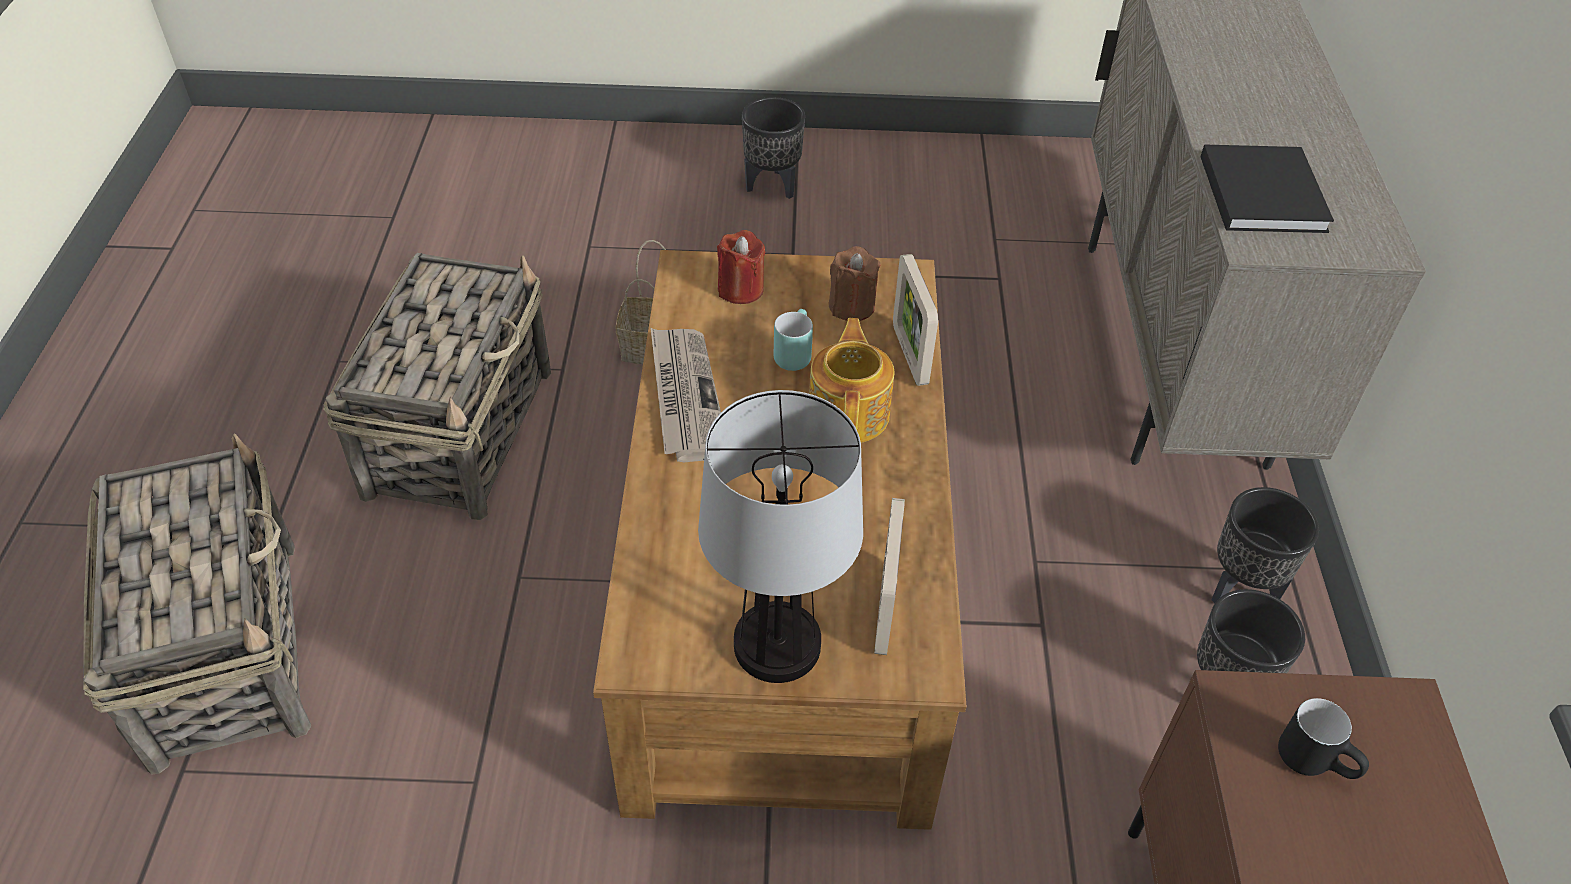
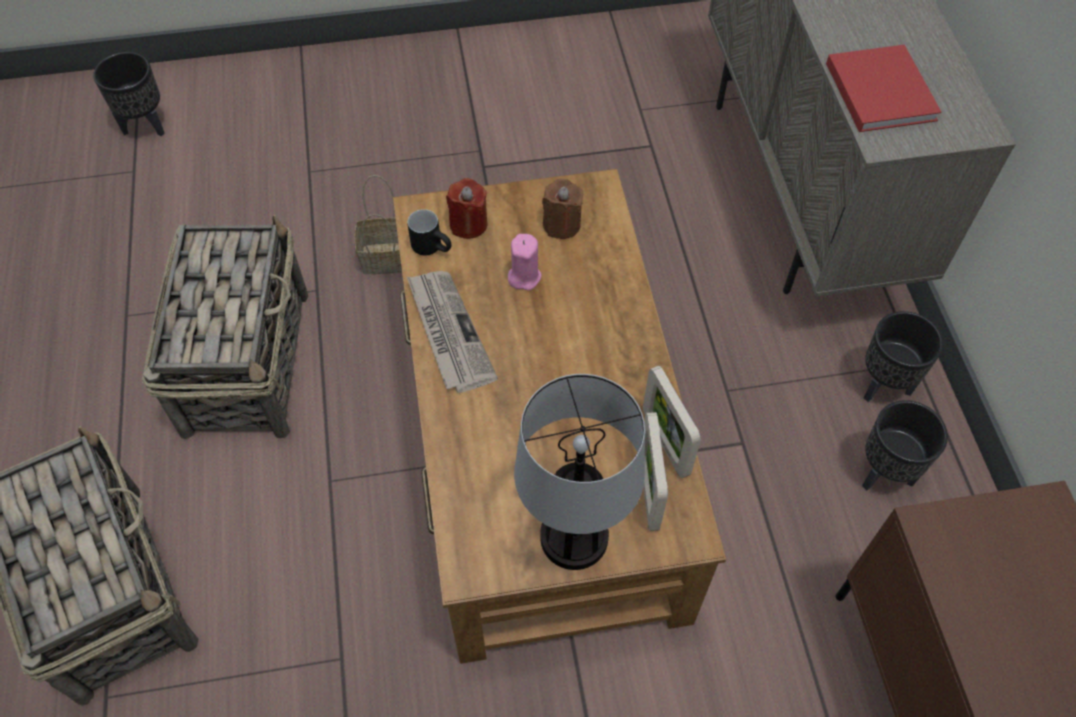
camera: 10 degrees left, 10 degrees up
(771, 186) = (447, 89): black planter -> black planter (144, 126)
(792, 353) = (524, 276): turquoise mug -> pink candle
(850, 412) = (582, 322): teapot -> none
(909, 355) = (618, 262): picture frame -> picture frame (665, 443)
(1261, 190) = (879, 89): black book -> red book
(1316, 760) = (993, 564): black mug -> black mug (433, 247)

